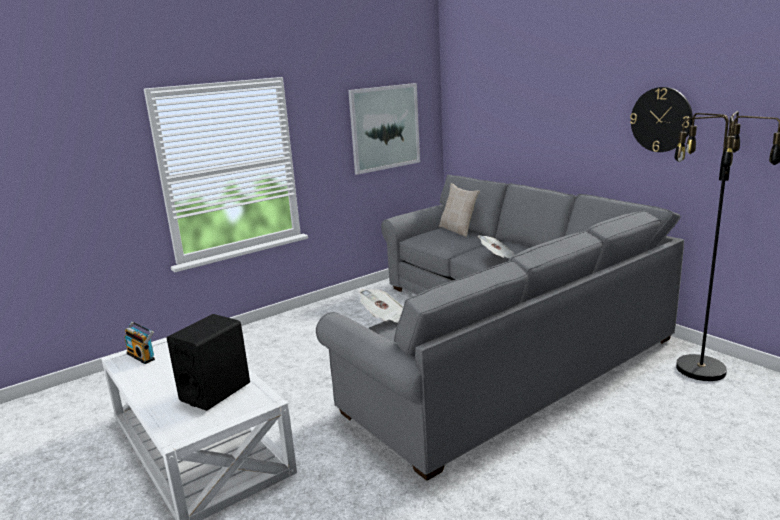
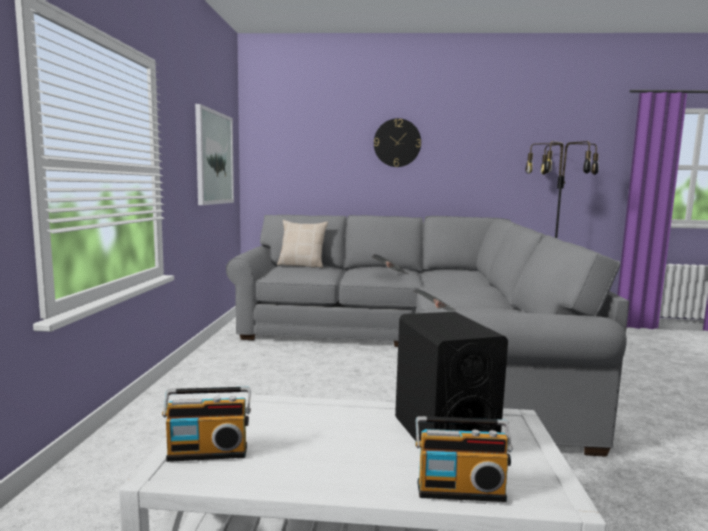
camera: 50 degrees left, 10 degrees down
(162, 413) = (460, 489): none -> radio
(661, 119) = (483, 155): wall clock -> wall clock (397, 143)

